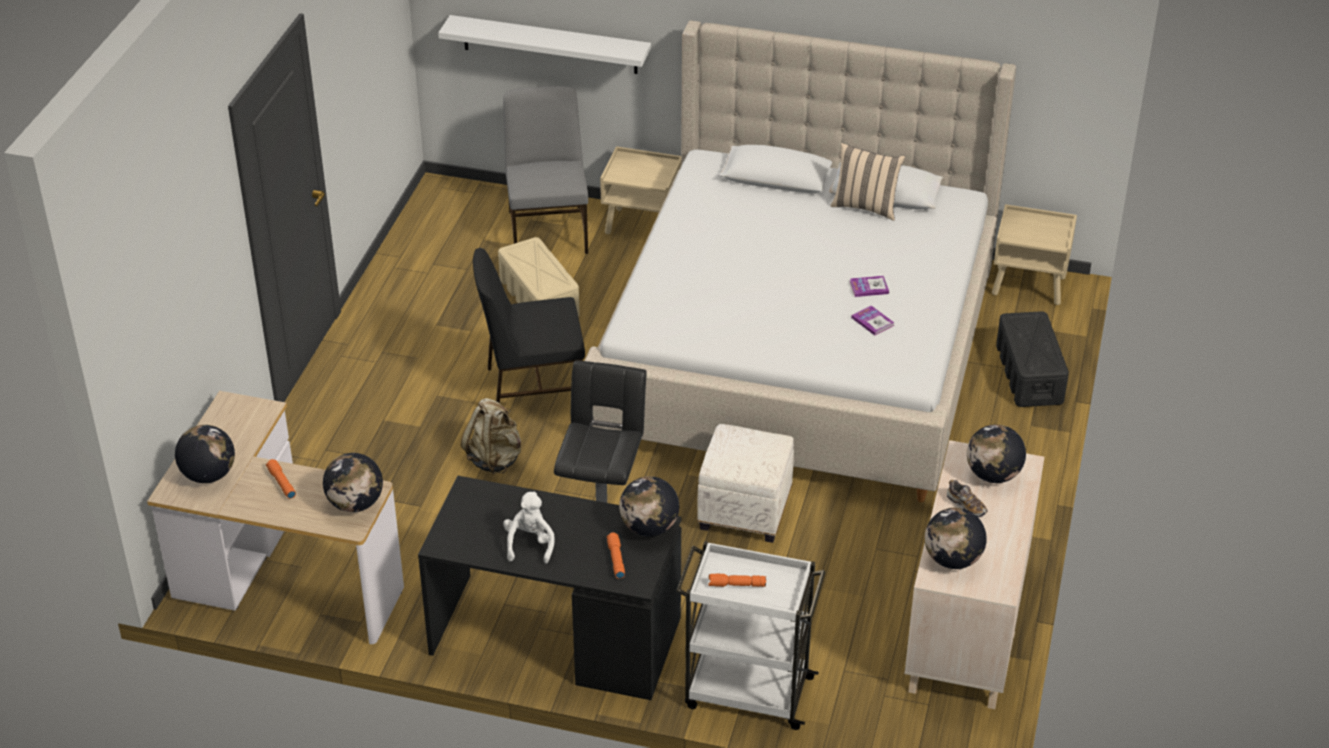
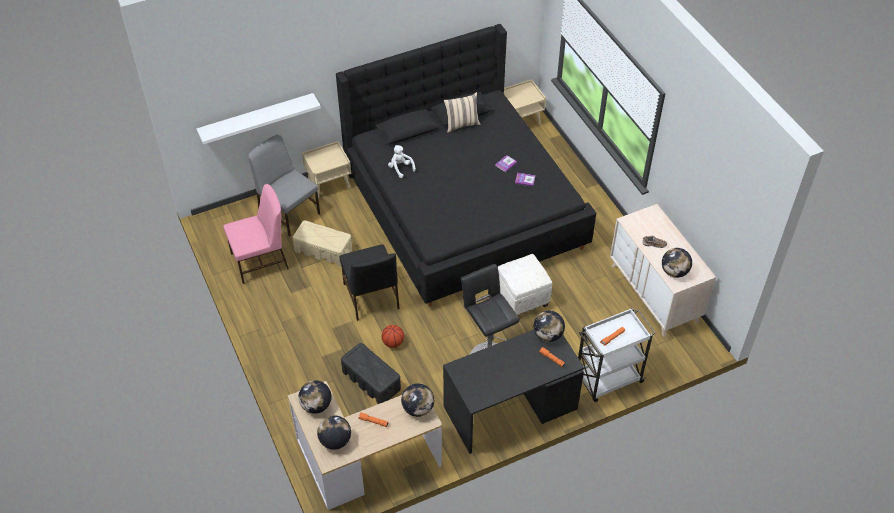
camera: 40 degrees left, 10 degrees up
(444, 268) = (261, 261): none -> pink chair
(495, 459) = (393, 343): beige backpack -> basketball
(530, 544) = (510, 376): white plush toy -> white plush toy (400, 168)
(532, 388) = (371, 297): black chair -> black chair turned 60 degrees counterclockwise
(801, 351) = (463, 208): beige bed -> black bed
(993, 475) = (648, 224): globe -> globe (316, 405)
(1029, 374) = (562, 164): black storage box -> black storage box (371, 380)

